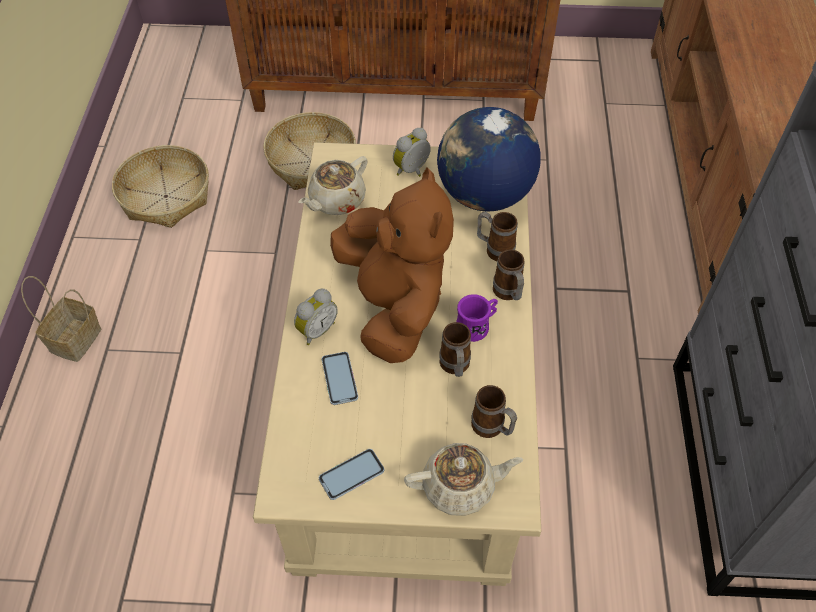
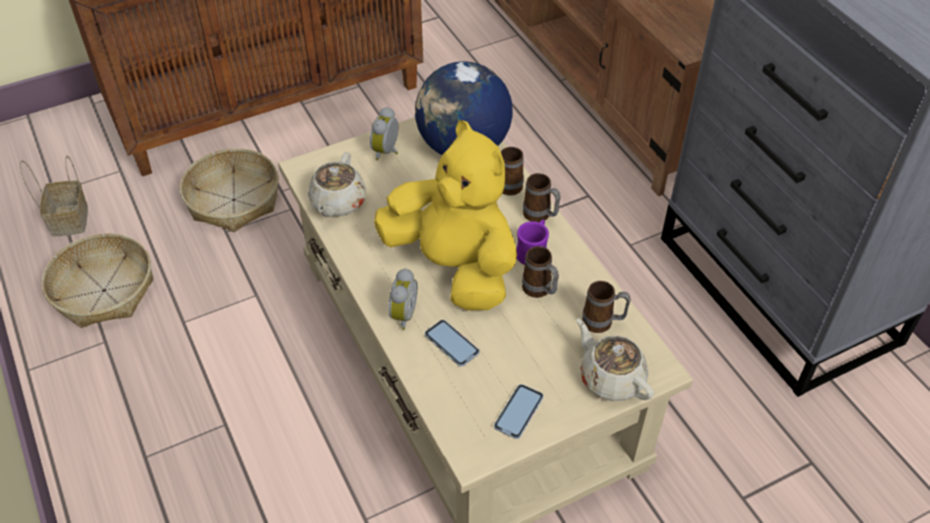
camera: 30 degrees left, 5 degrees down
(75, 338) = (103, 462): basket -> basket (69, 219)
(393, 306) = (454, 266): brown plush toy -> yellow plush toy
(460, 487) = (610, 378): beige teapot -> beige teapot turned 90 degrees counterclockwise

